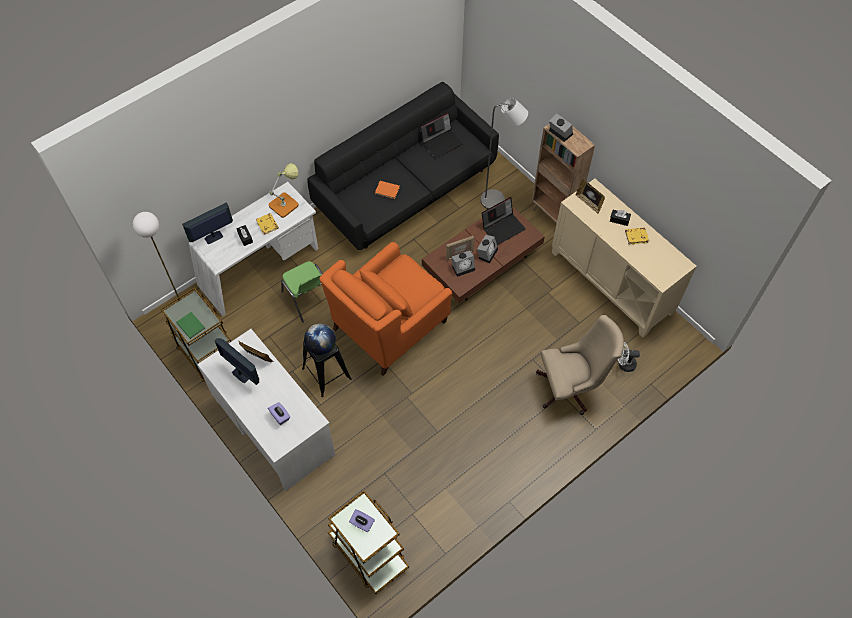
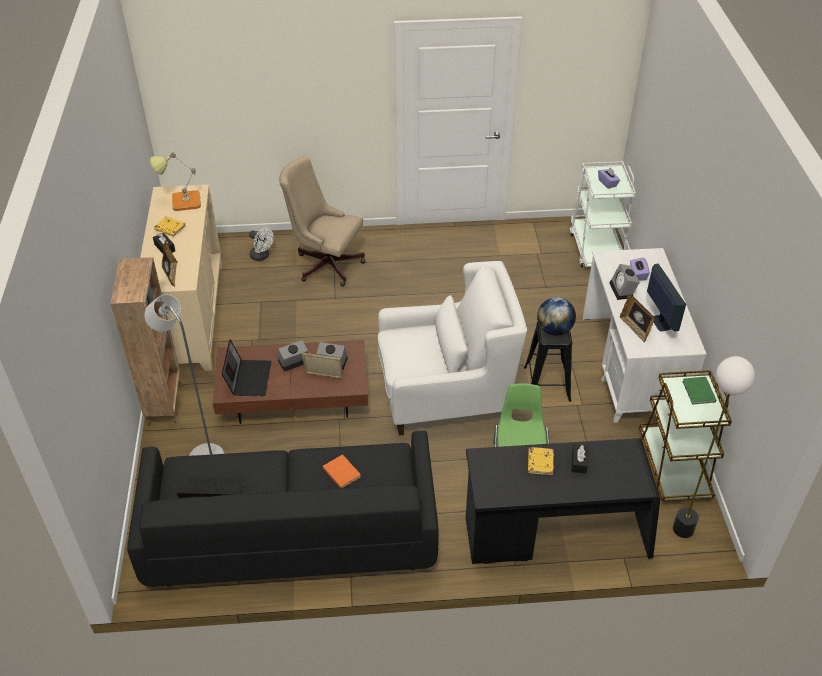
camera: 145 degrees left, 15 degrees down
(213, 237) = (622, 484): monitor -> none
(260, 268) = (555, 535): white desk -> black desk
(286, 203) = (497, 478): table lamp -> table lamp (181, 202)
(368, 552) = (596, 248): brown cart -> white cart
(390, 325) = (445, 393): orange armchair -> white armchair
(503, 227) = (248, 378): laptop -> laptop turned 90 degrees clockwise
(559, 132) = (137, 287): alarm clock -> alarm clock (623, 290)

